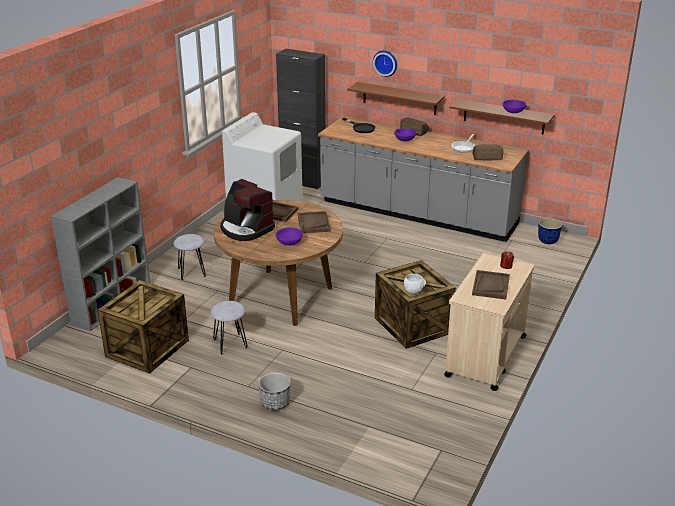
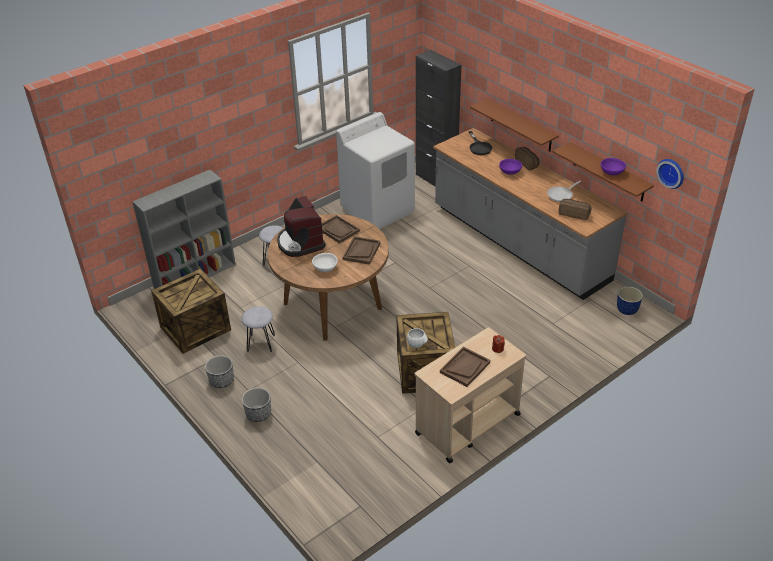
camera: 25 degrees right, 10 degrees up
(212, 386) = (221, 381): none -> planter
(289, 243) = (325, 268): purple bowl -> white bowl
(386, 63) = (511, 87): wall clock -> wall clock (671, 172)

